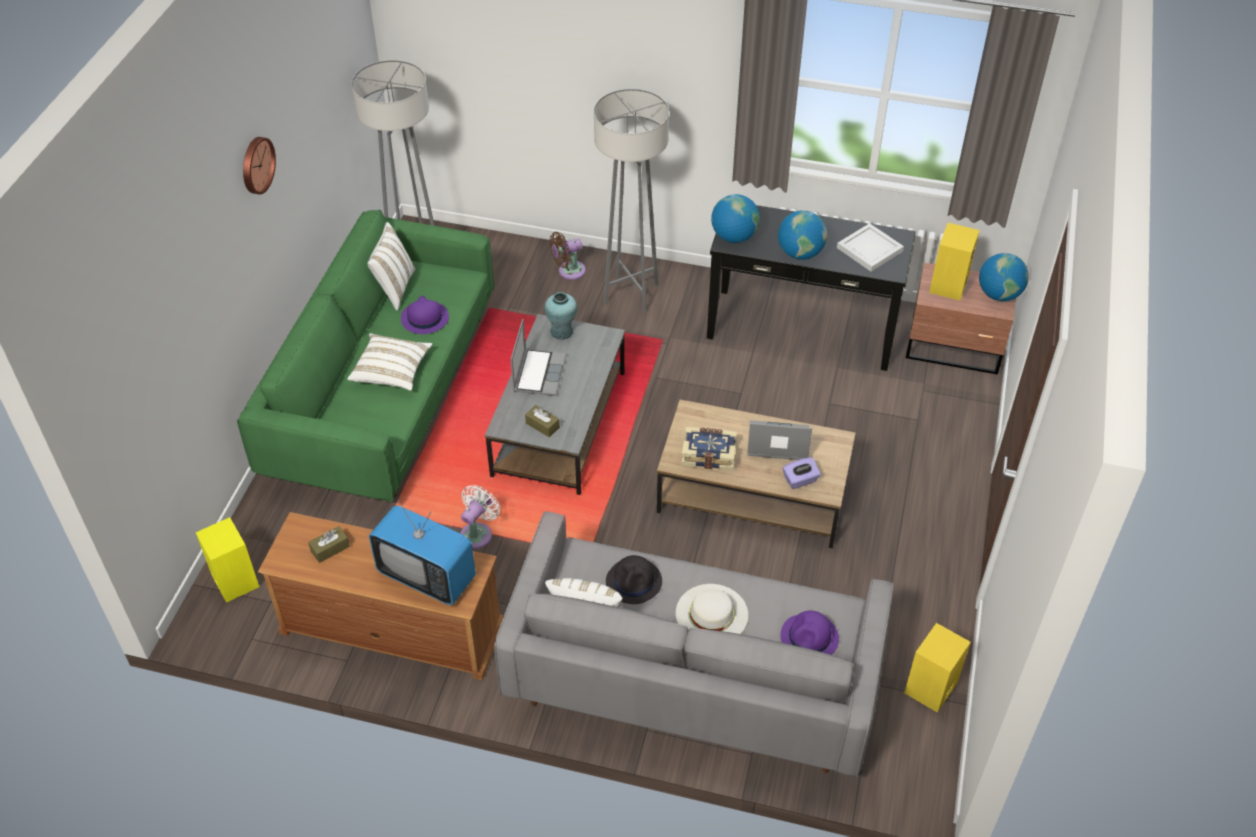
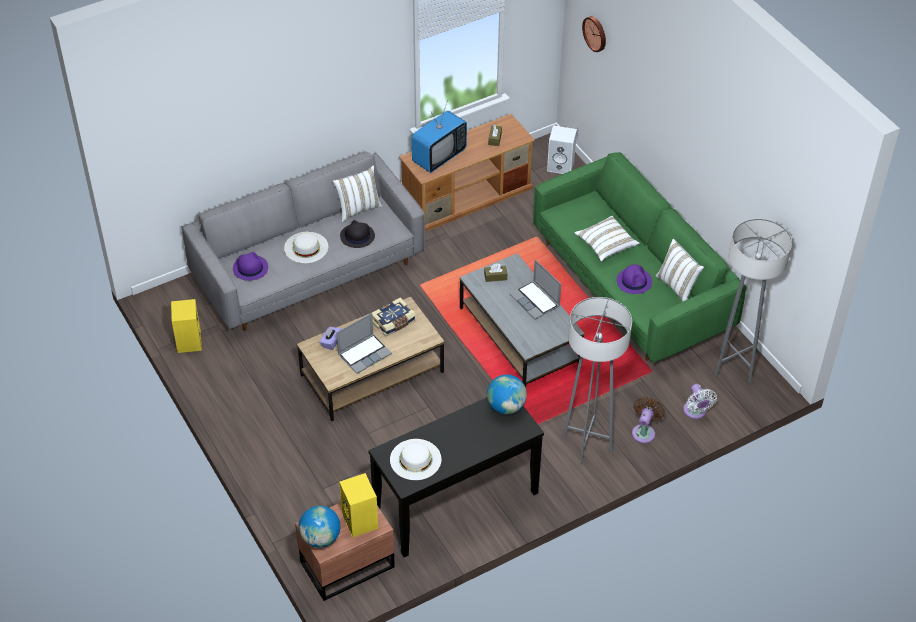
camera: 135 degrees right, 0 degrees up
(234, 580) = (561, 165): yellow speaker -> white speaker
(256, 165) = (699, 113): wall clock -> wall clock (595, 33)
(427, 576) = (439, 157): television -> television turned 150 degrees clockwise
(478, 533) = (484, 257): white fan -> white fan (695, 412)
(561, 331) = (556, 332): turquoise vase -> none
(800, 253) = (454, 424): globe -> none
(868, 249) = (415, 459): white tray -> white hat

